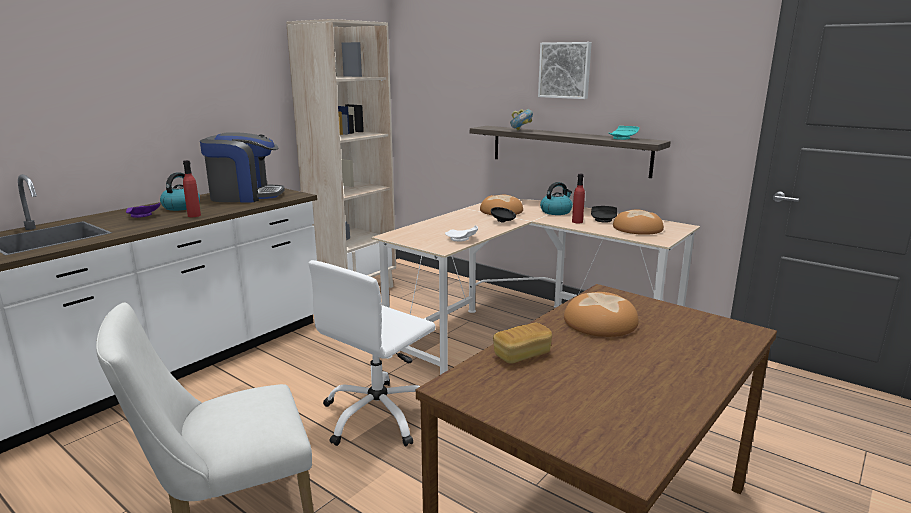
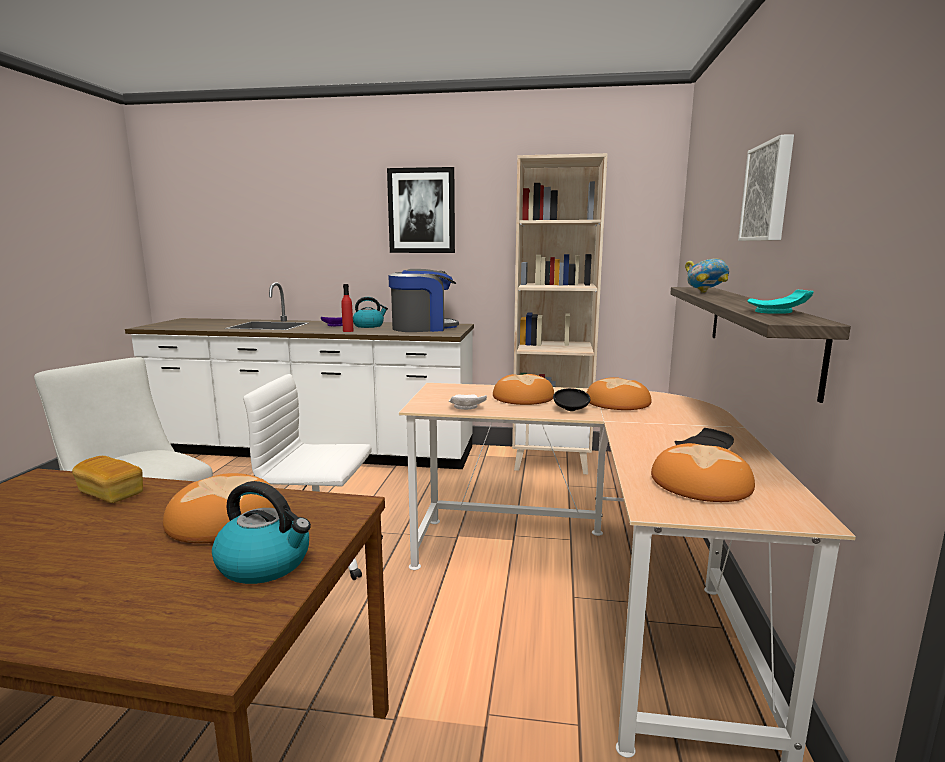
camera: 60 degrees right, 5 degrees down
(192, 66) = (421, 211): none -> picture
(245, 196) = (423, 328): coffee machine -> coffee machine turned 75 degrees counterclockwise
(458, 224) = (523, 397): none -> bread
(556, 212) = (680, 424): kettle -> kettle (266, 564)
(577, 222) = (653, 442): red bottle -> none

